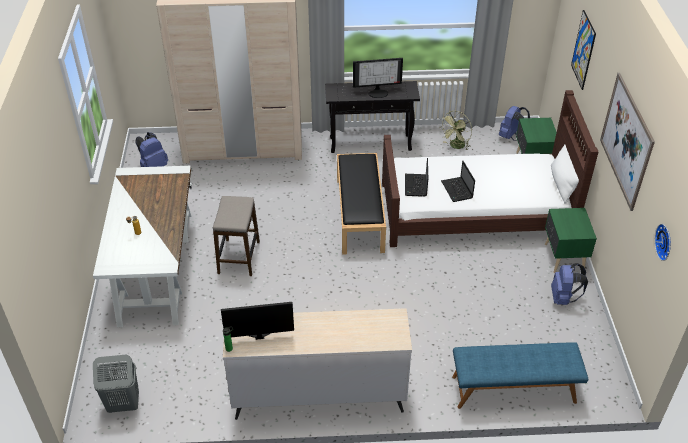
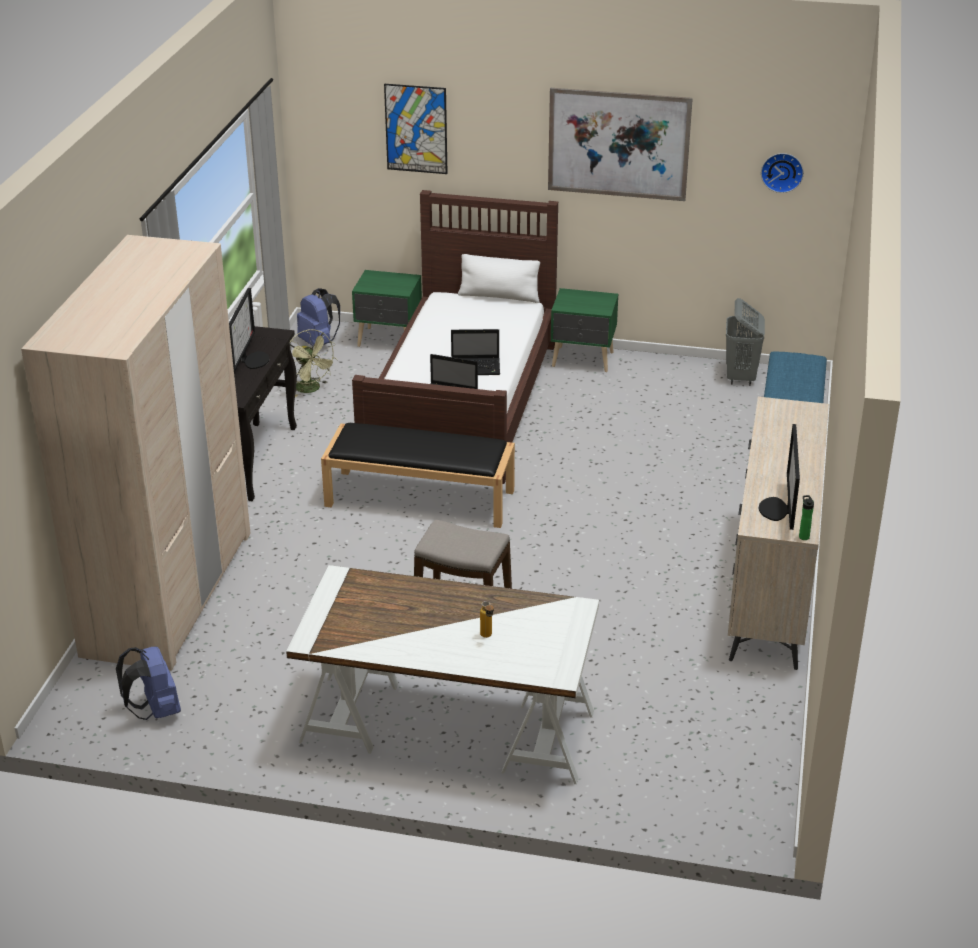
camera: 75 degrees left, 10 degrees down
(123, 404) = (748, 785): grey laundry basket -> grey laundry basket (740, 377)
(563, 298) = (652, 375): blue backpack -> none

